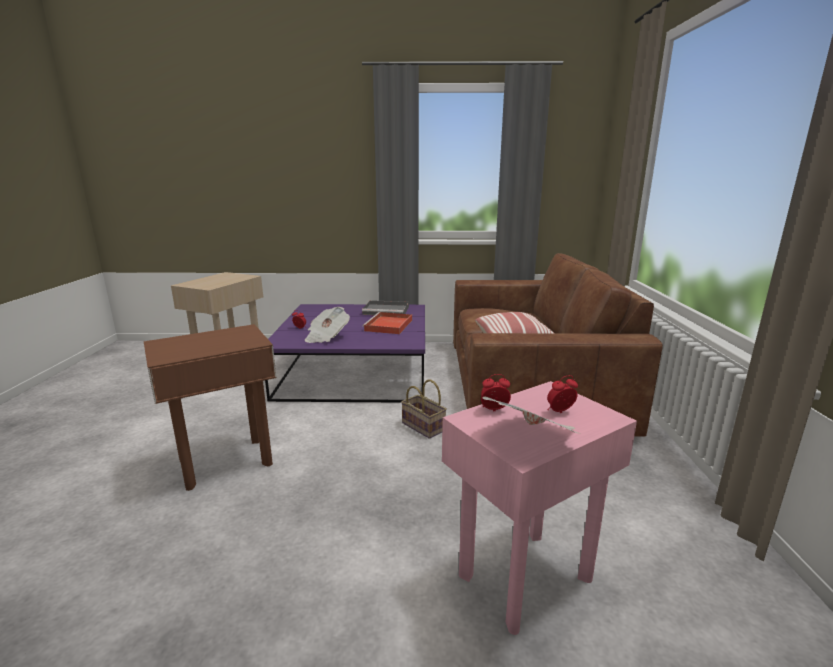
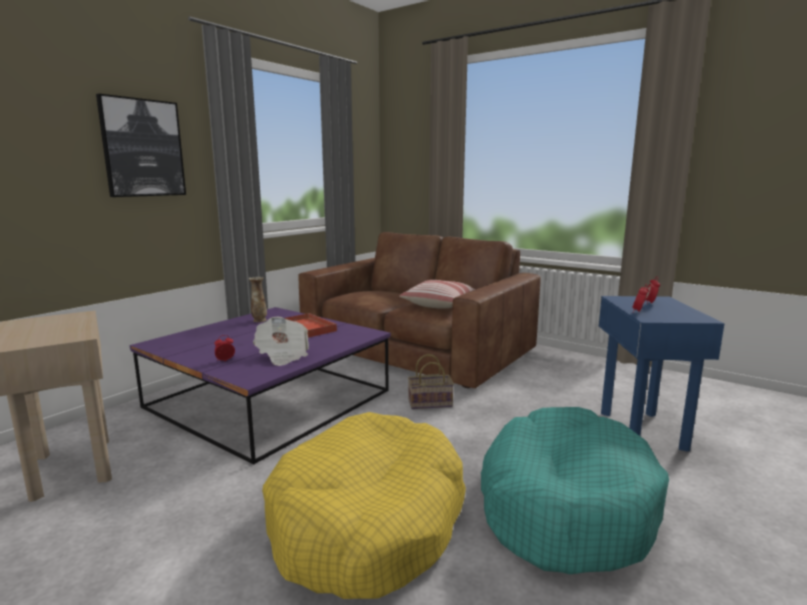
camera: 55 degrees left, 5 degrees down
(226, 462) = (368, 521): brown side table -> yellow dog bed
(304, 549) = (564, 505): none -> turquoise dog bed
(328, 169) = (142, 148): none -> picture
(387, 310) = (259, 320): grey tray -> vase
(523, 576) = (641, 430): pink side table -> blue side table
(533, 439) = (684, 314): newspaper -> none

